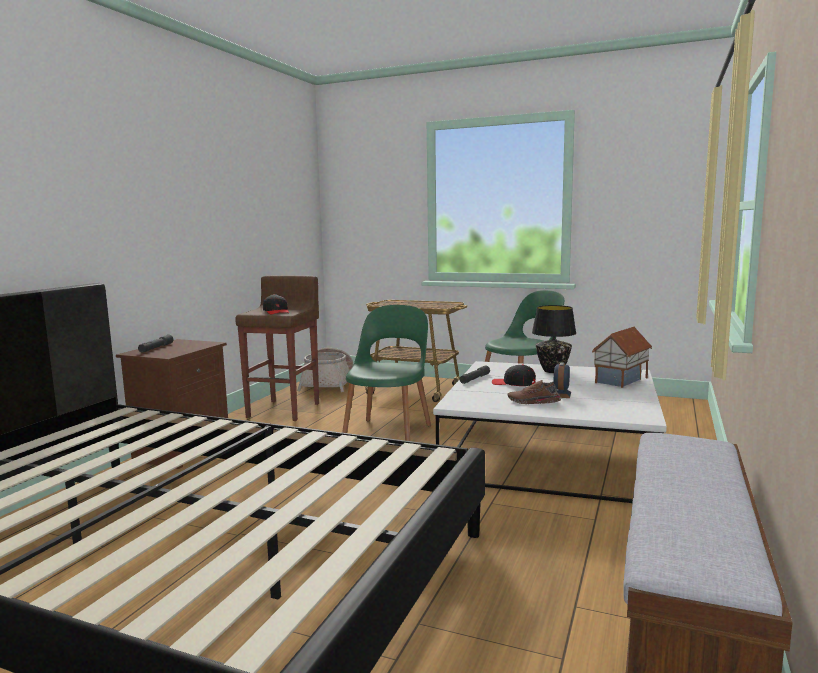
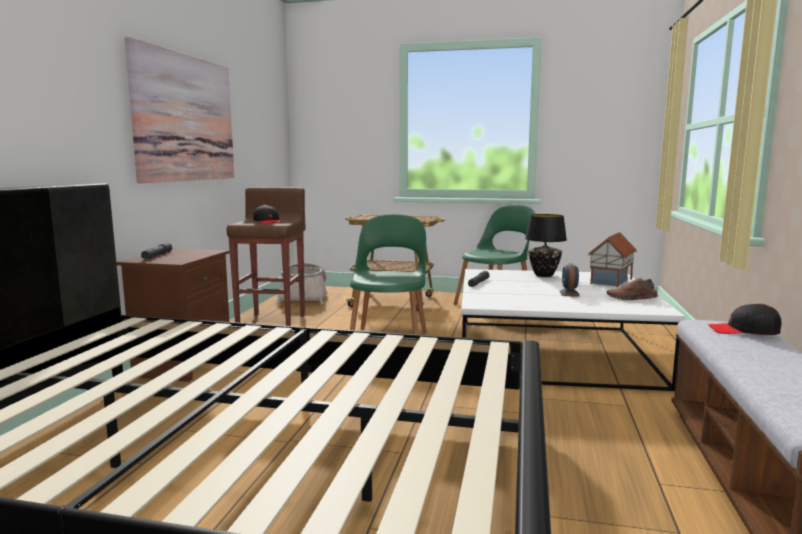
camera: 10 degrees left, 0 degrees up
(194, 213) = (185, 118): none -> picture
(514, 383) = (518, 286): black cap -> black cap (744, 331)
(533, 402) = (550, 300): brown shoe -> brown shoe (631, 299)

